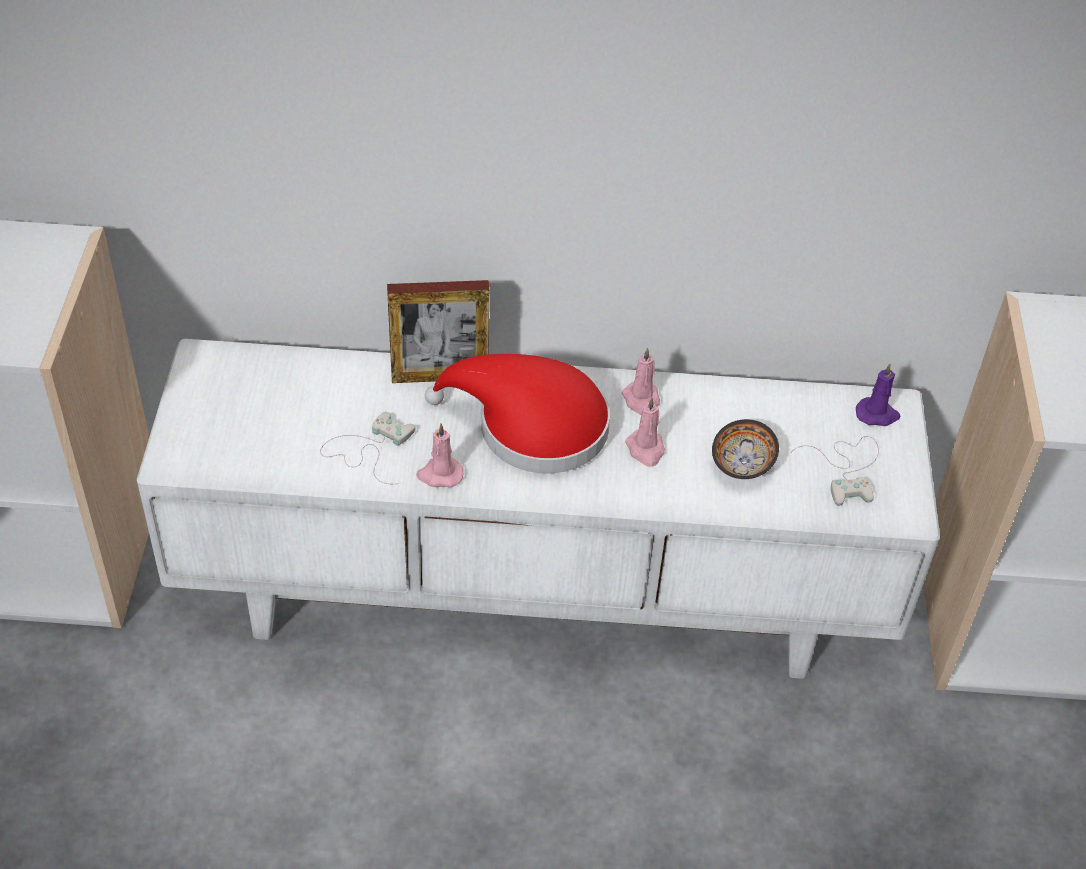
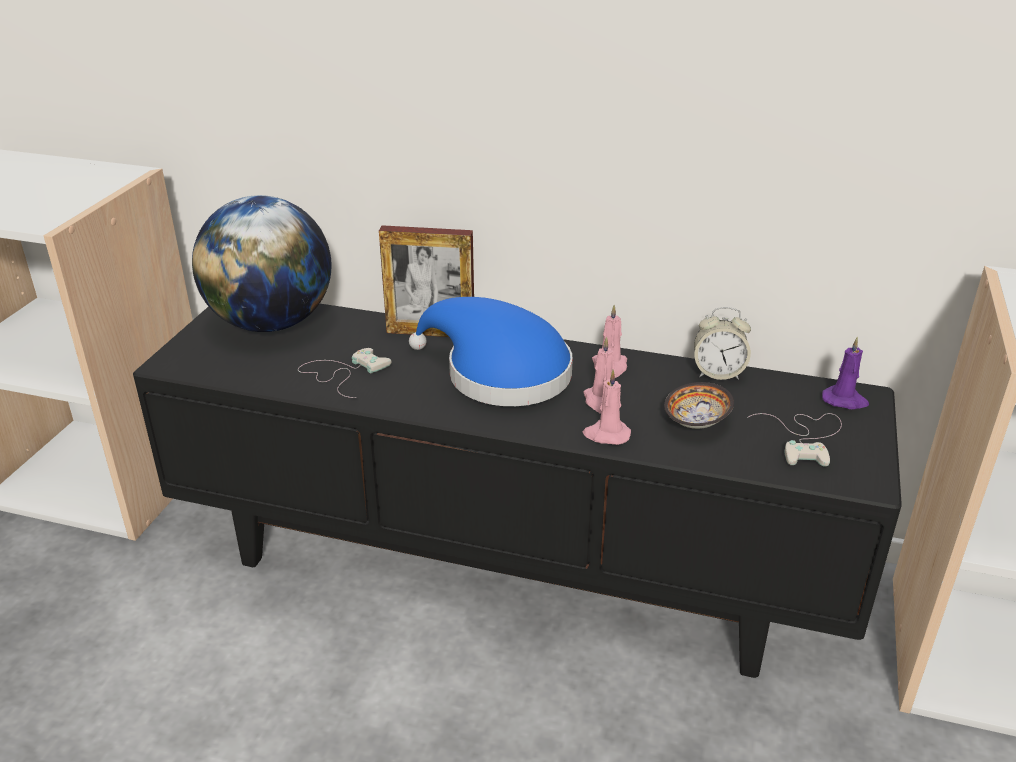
camera: 15 degrees right, 15 degrees down
(258, 385) = (271, 323): none -> globe
(439, 475) = (398, 397): pink candle -> pink candle (606, 434)
(531, 426) = (499, 373): red hat -> blue hat
(538, 580) = (511, 555): white tv stand -> black tv stand
(751, 394) = (718, 373): none -> alarm clock

